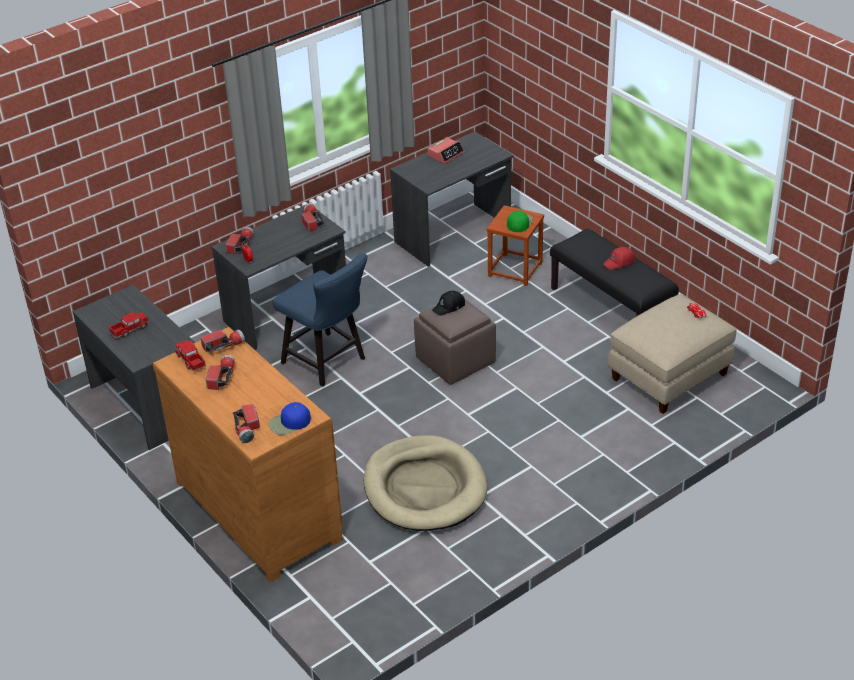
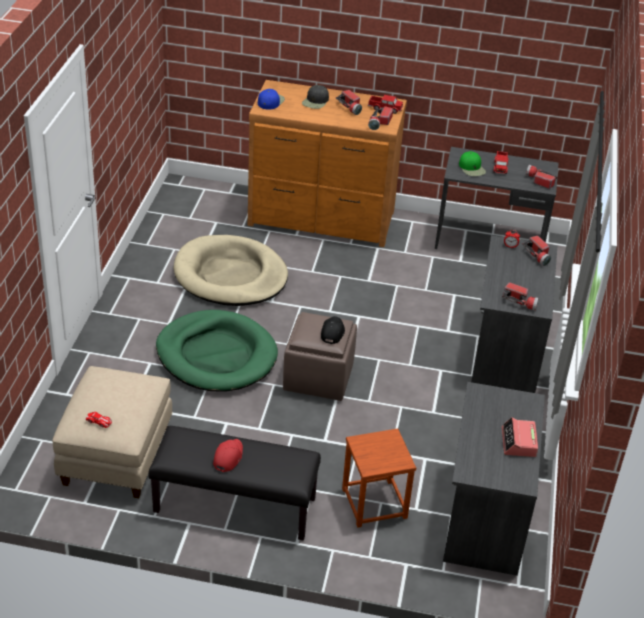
camera: 135 degrees right, 0 degrees up
(244, 401) = (315, 101): none -> black cap
(247, 429) = (291, 90): flashlight -> flashlight (539, 180)
(328, 362) = (414, 327): blue chair -> none
(518, 416) = (216, 355): none -> green dog bed
(519, 223) = (374, 451): green cap -> green cap (472, 168)

